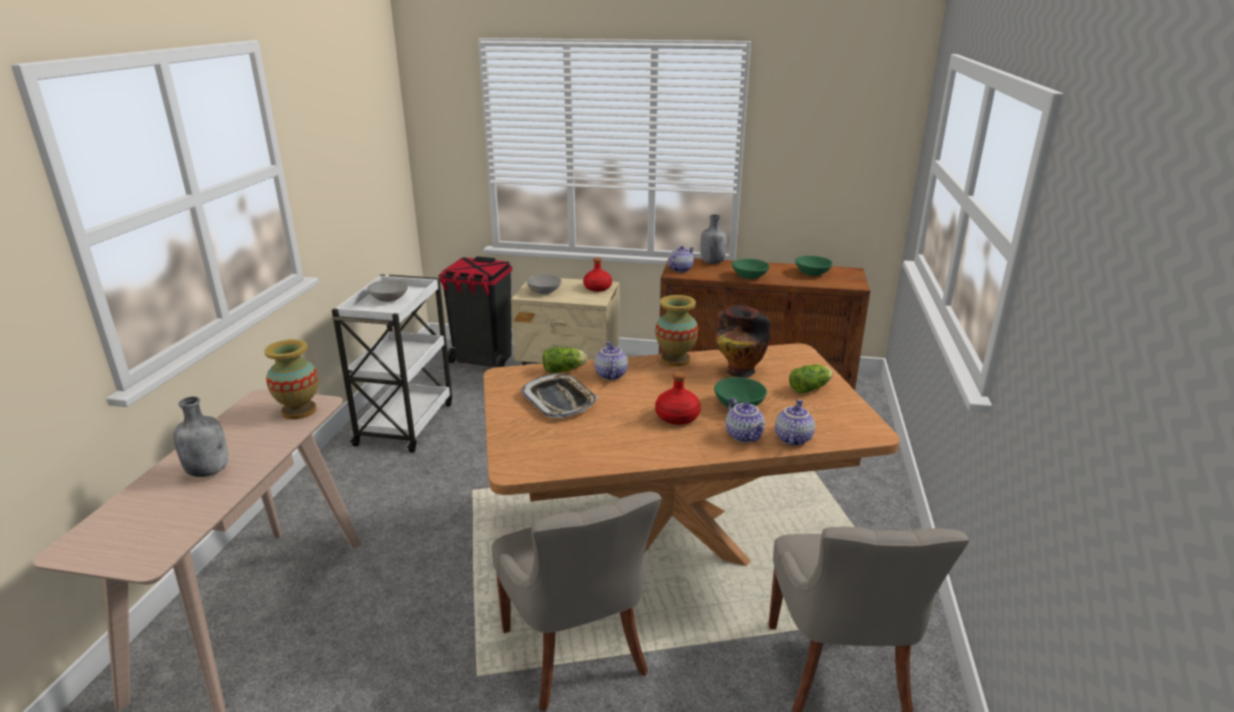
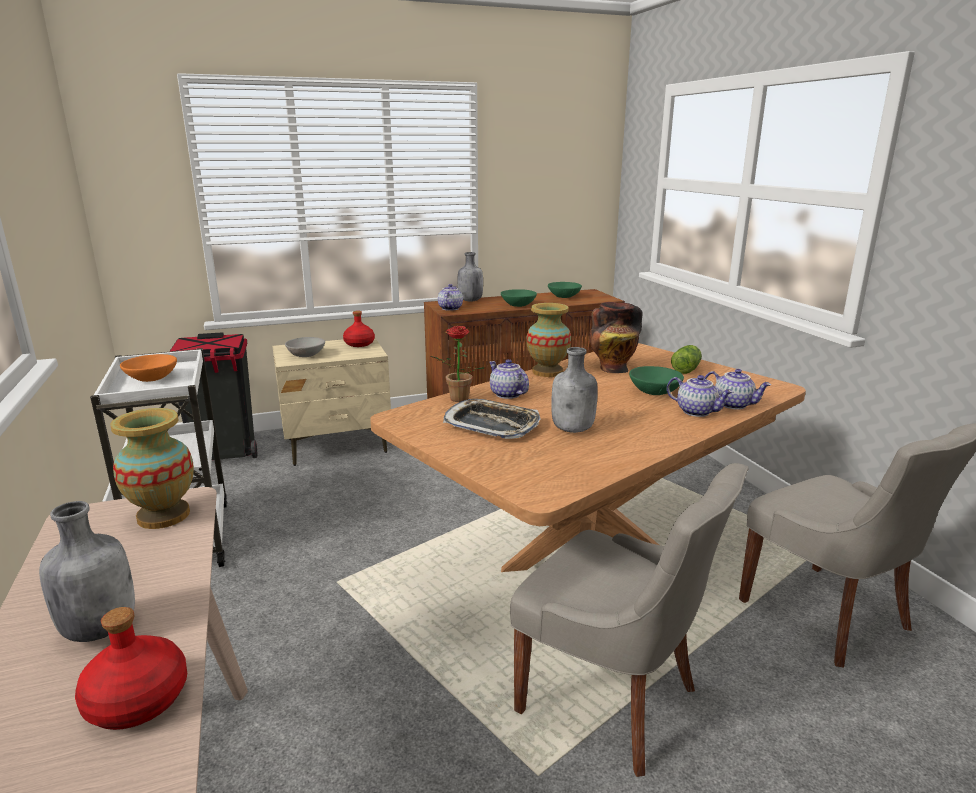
camera: 30 degrees left, 5 degrees down
(389, 299) = (151, 379): grey bowl -> orange bowl
(565, 370) = (456, 400): lettuce -> potted plant
(614, 423) = (573, 429): none -> grey bottle
(677, 416) = (620, 411): red bottle -> red bottle (138, 699)
(792, 438) = (733, 404): teapot -> teapot turned 135 degrees clockwise

